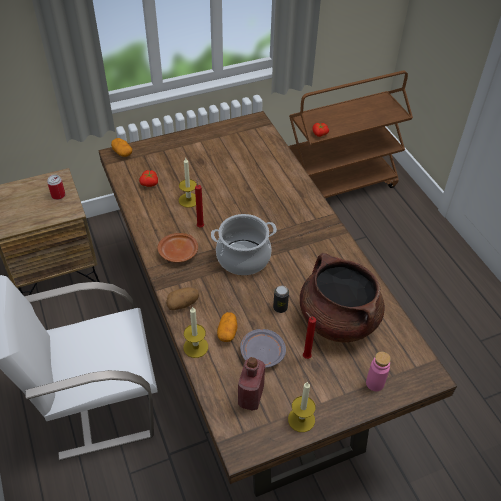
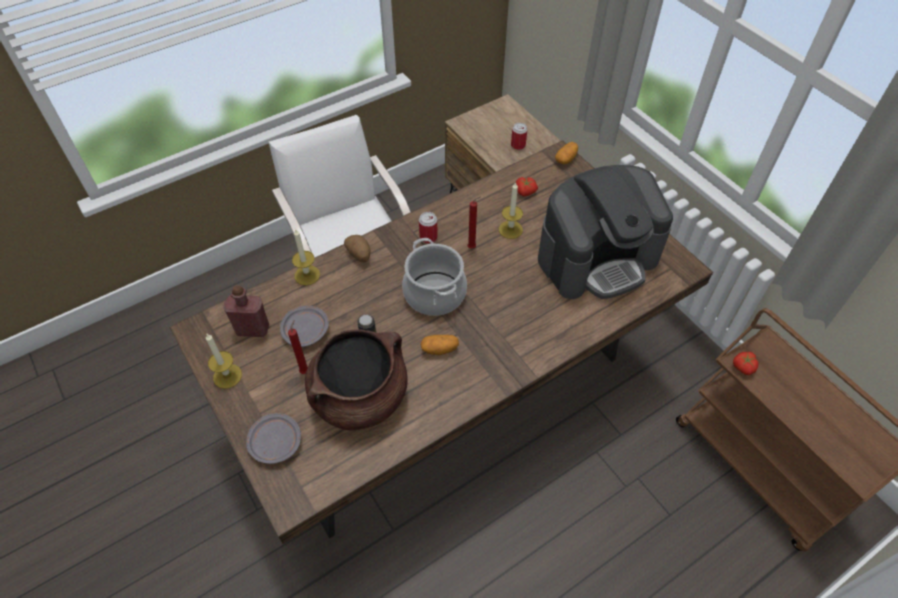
camera: 80 degrees right, 5 degrees up
(179, 252) = (428, 237): brown plate -> can
(227, 332) = (328, 297): potato -> potato (439, 349)
(234, 160) = (597, 258): none -> coffee machine
(375, 383) = (275, 442): pink bottle -> grey plate

